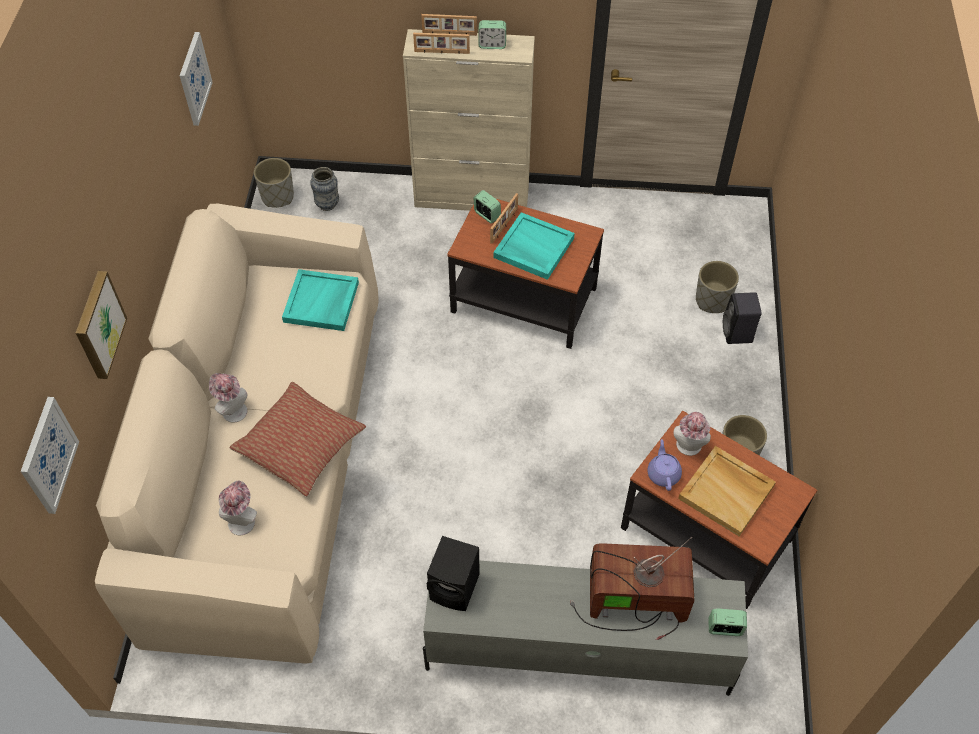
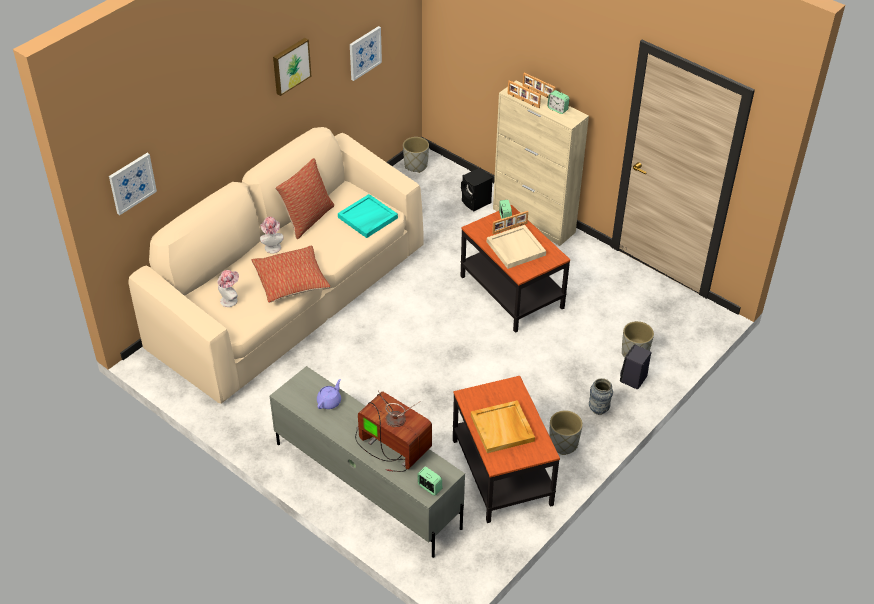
camera: 35 degrees right, 10 degrees down
(97, 325) = (205, 141): picture -> picture (290, 65)
(244, 345) = (307, 218): none -> pillow
(327, 205) = (441, 183): vase -> vase (598, 409)
(456, 588) = (304, 386): black speaker -> black speaker (476, 202)
(533, 248) = (515, 248): turquoise tray -> beige tray
(663, 473) = (474, 399): purple teapot -> purple teapot (329, 401)
(688, 448) = (503, 395): hat -> none

